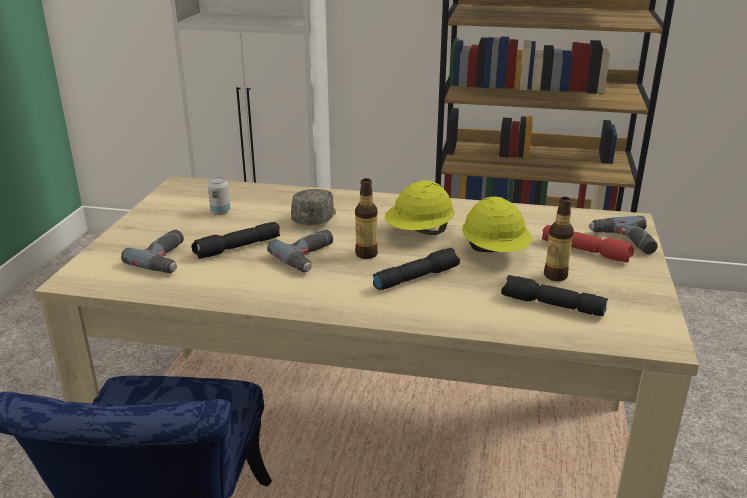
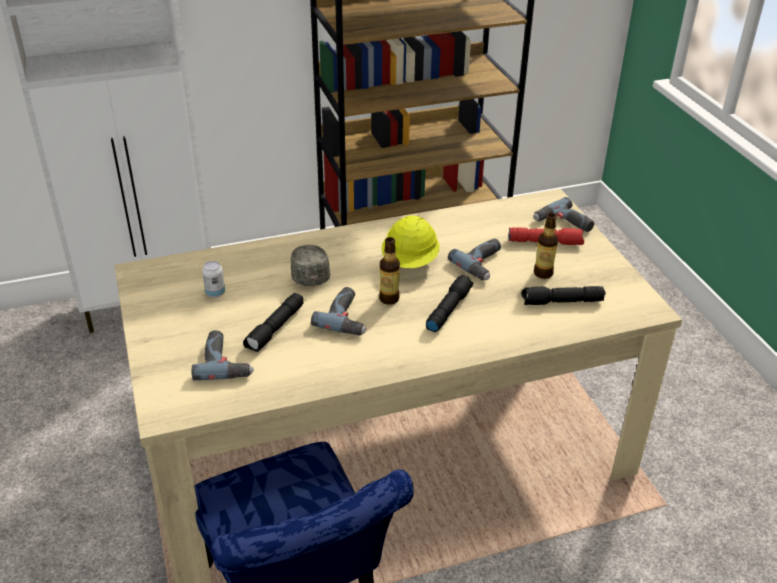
camera: 30 degrees left, 10 degrees up
(495, 252) = (483, 264): yellow hard hat -> power drill

